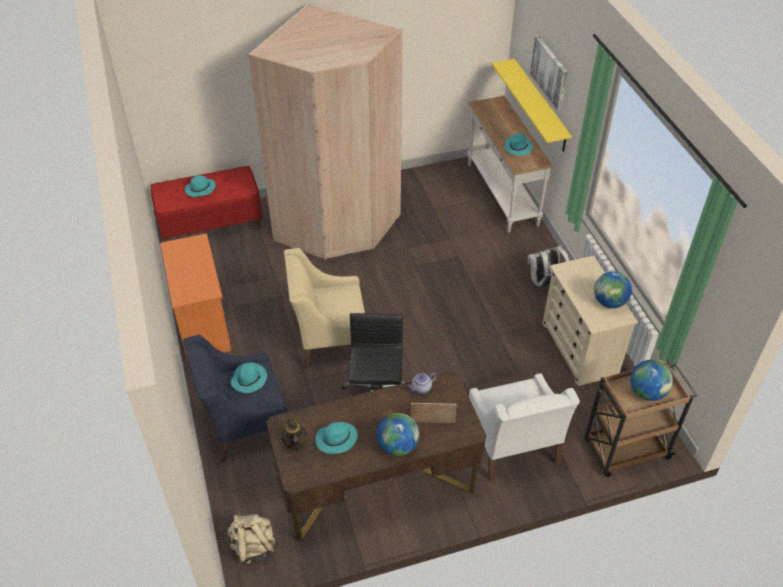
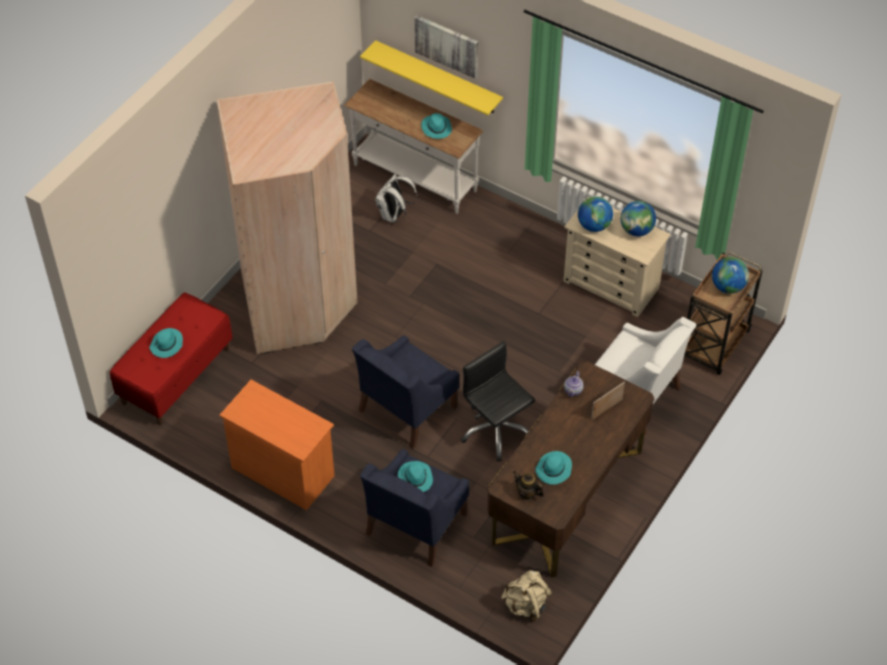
camera: 40 degrees left, 5 degrees up
(329, 339) = (406, 409): beige armchair -> blue armchair
(397, 446) = (601, 443): globe -> globe (594, 226)
(544, 282) = (531, 243): white backpack -> white backpack (394, 215)

